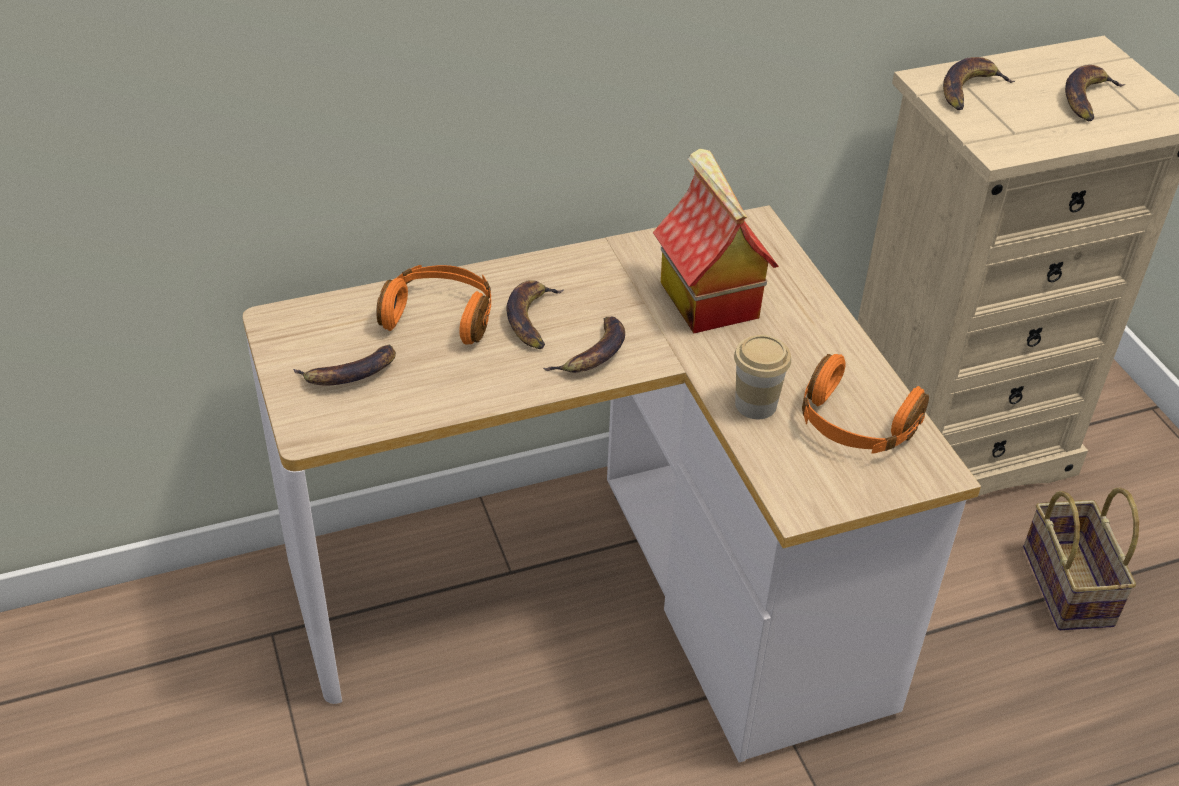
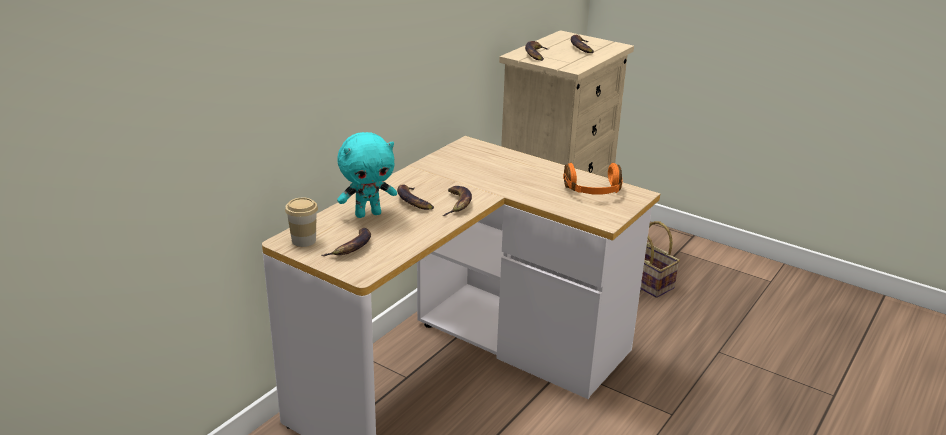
camera: 35 degrees left, 15 degrees down
(440, 316) = (368, 214): orange headphones -> turquoise plush toy
(706, 299) = (481, 172): toy house -> none
(755, 405) = (547, 197): cup -> cup (304, 240)

